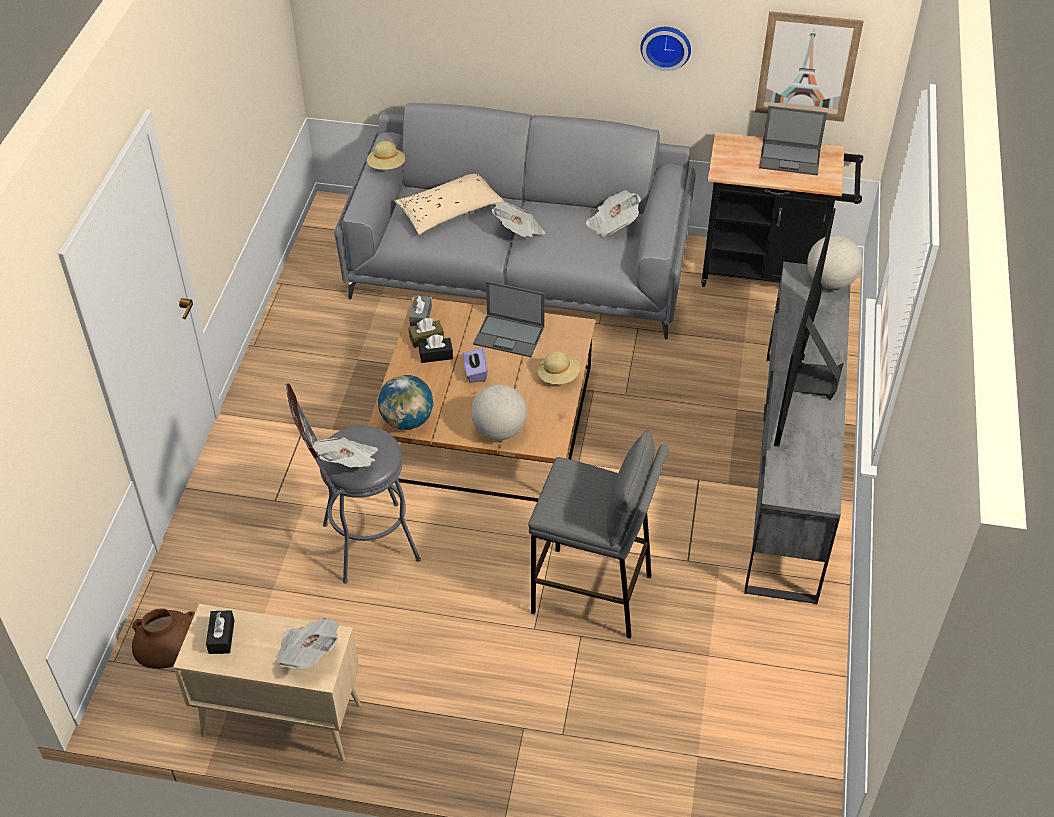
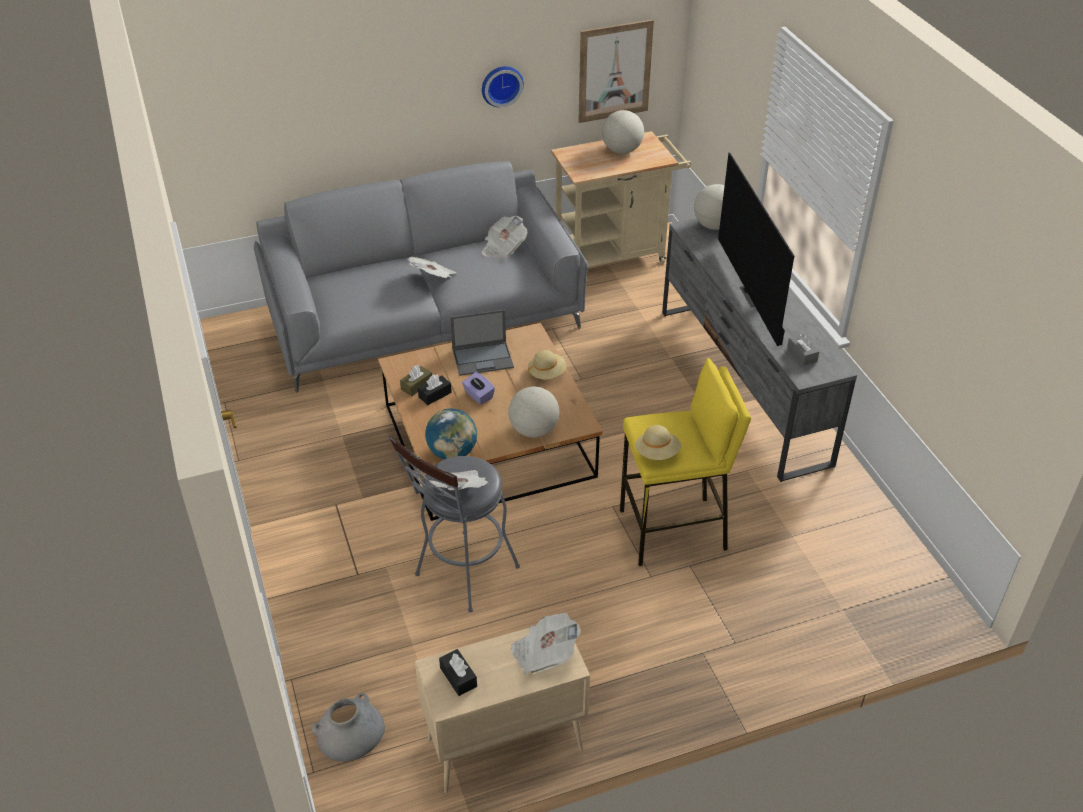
camera: 30 degrees left, 5 degrees down
(166, 642) = (349, 732): brown vase -> grey vase
(386, 167) = (292, 261): beige hat -> beige hat (657, 453)
(421, 316) = (398, 371): grey tissue box -> grey tissue box (802, 355)
(450, 210) = (362, 281): beige pillow -> none
(592, 594) = (673, 531): grey stool -> yellow stool
(768, 271) = (616, 255): black cart -> beige cart
(790, 158) = (622, 150): laptop -> globe

